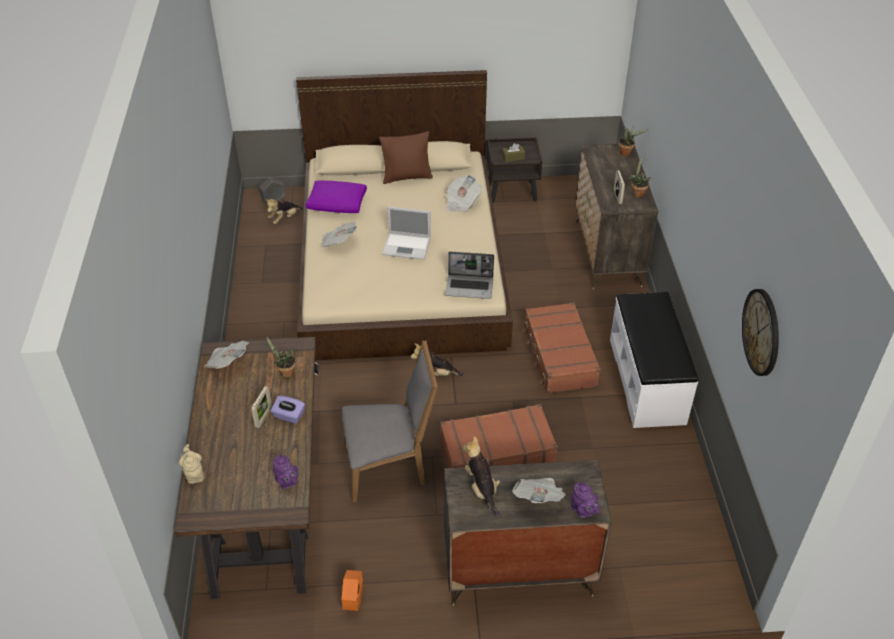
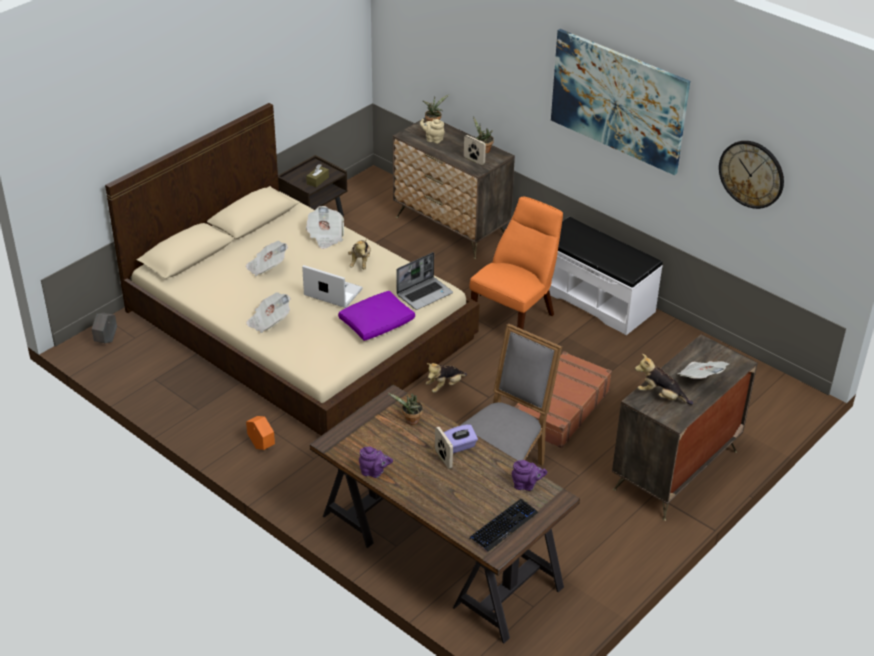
camera: 45 degrees left, 5 degrees down
(194, 474) = (453, 528): beige teapot -> beige teapot (433, 139)
(227, 500) = (504, 525): none -> keyboard
(228, 363) = (355, 444): newspaper -> newspaper (267, 267)
(284, 218) = (139, 348): plush toy -> plush toy (360, 262)
(337, 204) = (220, 293): purple pillow -> purple pillow (377, 323)
(353, 601) = (601, 567): orange planter -> orange planter (261, 445)
(407, 177) = (249, 241): brown pillow -> none
(407, 246) = (332, 292): laptop -> laptop turned 120 degrees counterclockwise
(559, 356) = (515, 319): brown suitcase -> orange chair
(583, 511) = (735, 367): purple teapot -> purple teapot (374, 472)
(713, 193) = (618, 100): none -> picture

